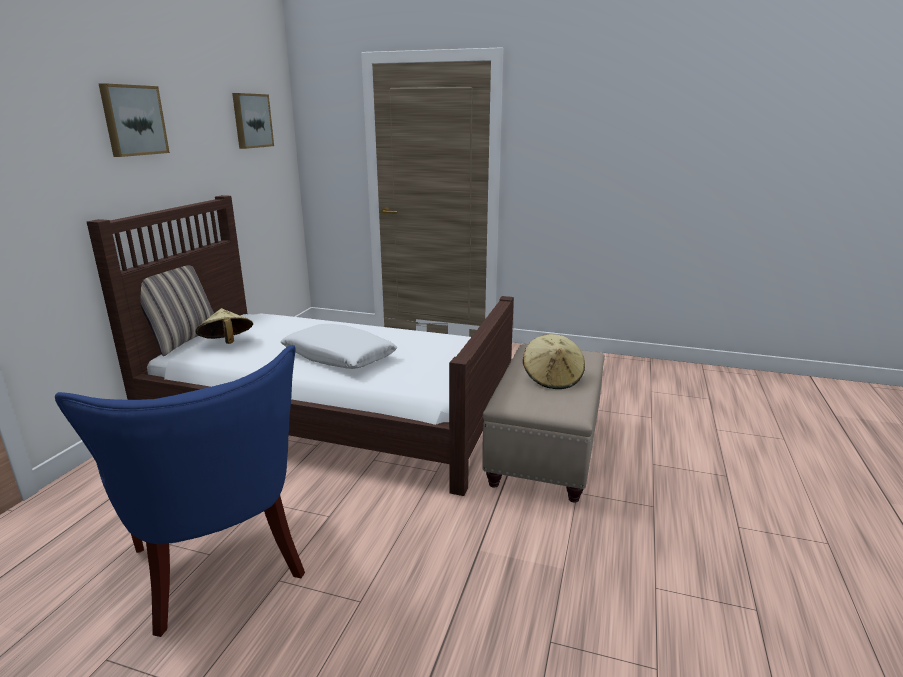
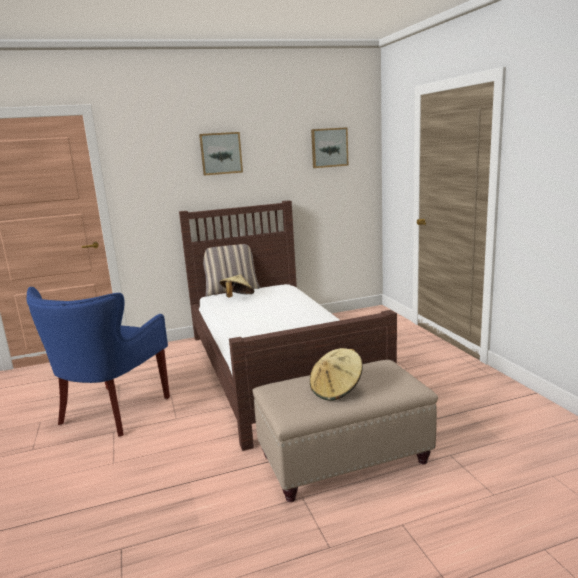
camera: 55 degrees right, 5 degrees down
(339, 357) = (261, 323): white pillow -> none

